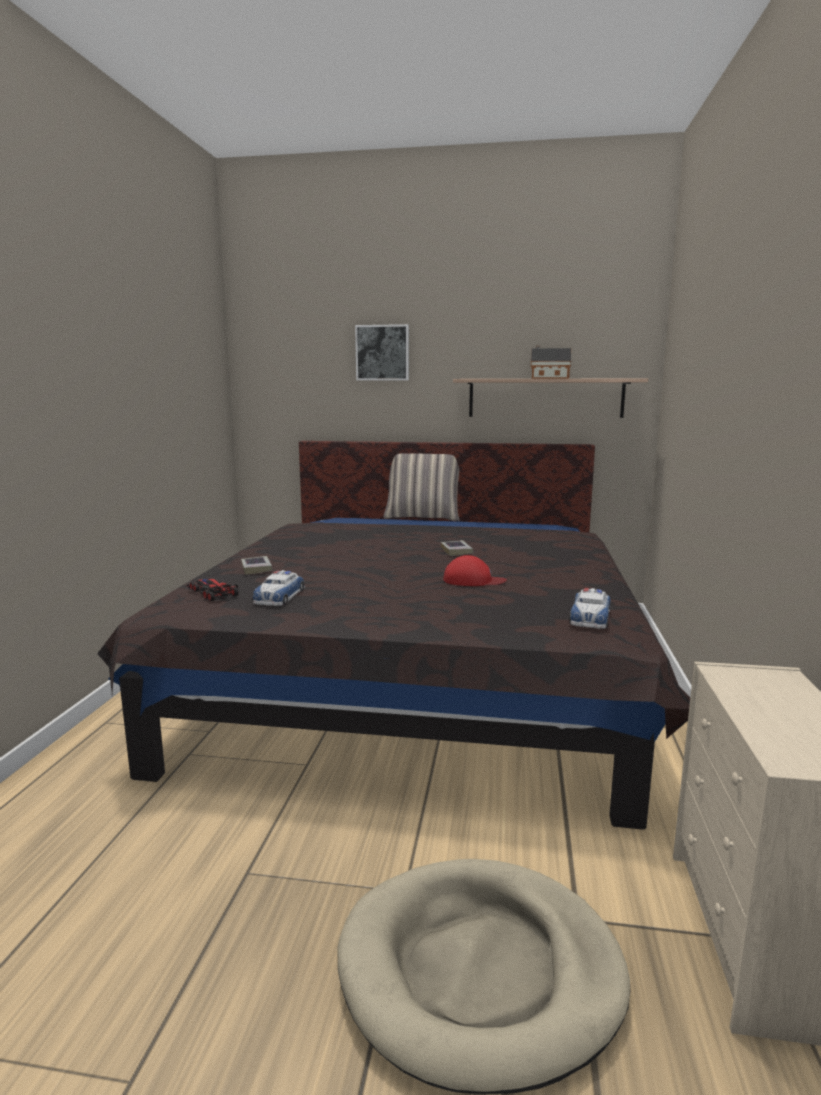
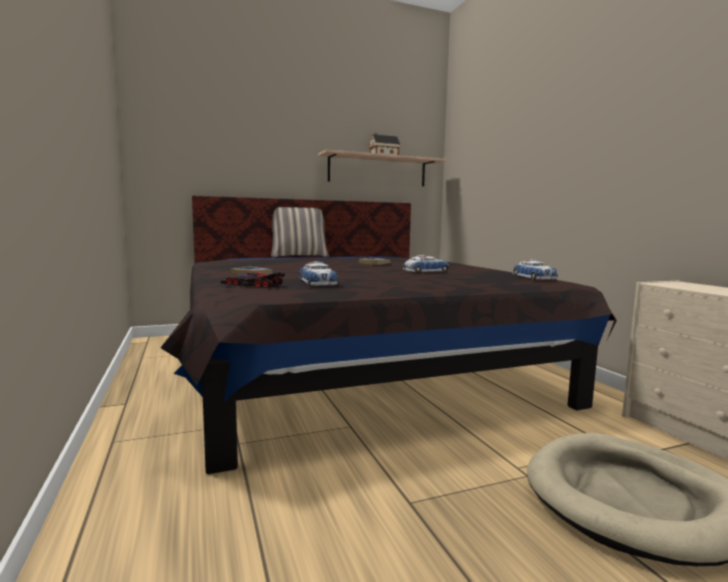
camera: 30 degrees left, 5 degrees down
(382, 353) = (262, 128): picture -> none
(473, 580) = (425, 271): red cap -> toy car

